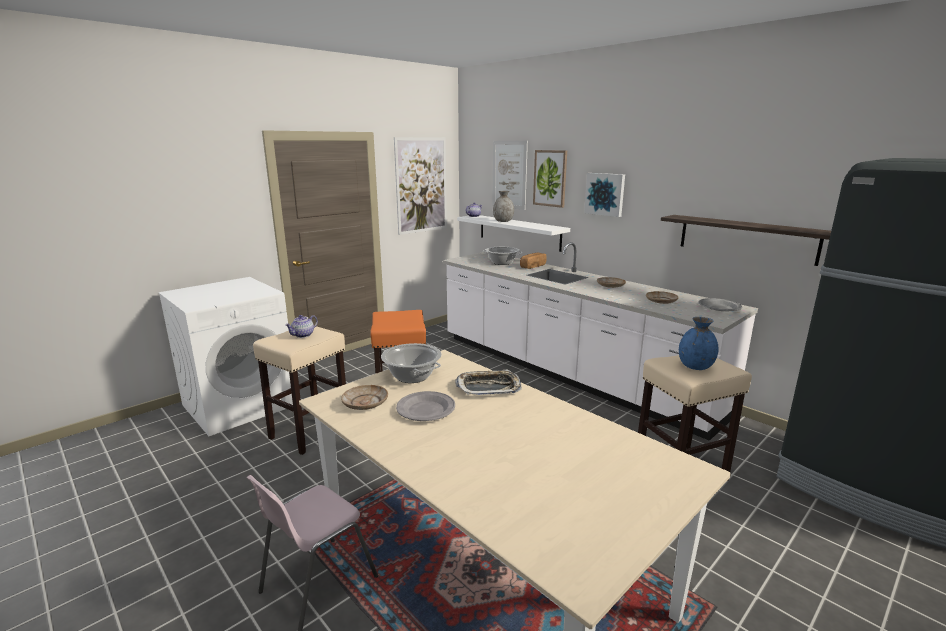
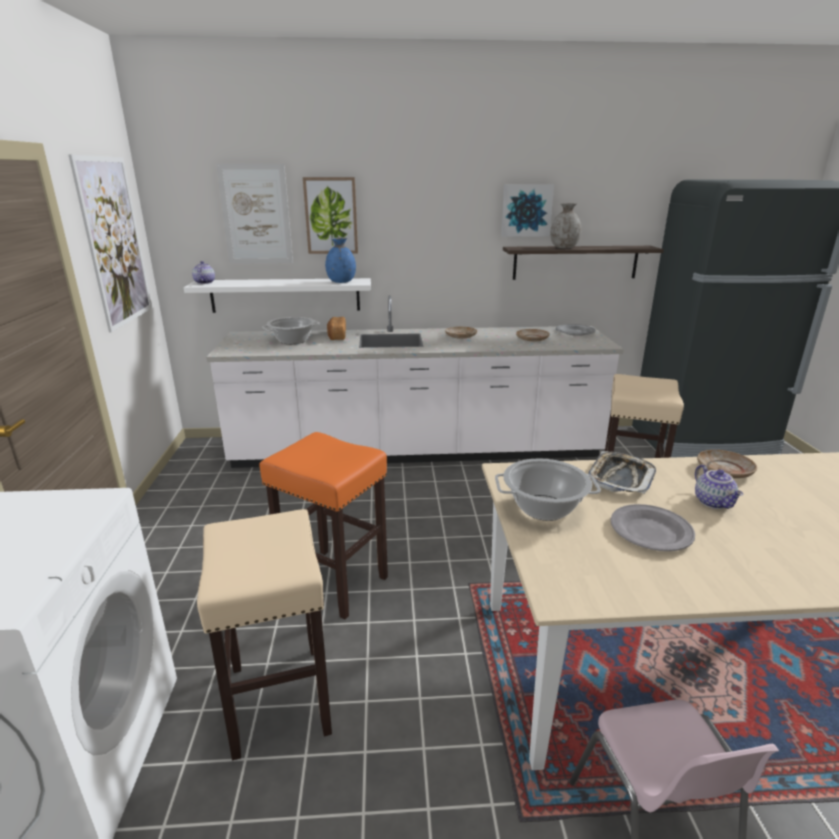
camera: 50 degrees left, 5 degrees up
(303, 335) = (259, 542): teapot -> teapot (714, 502)
(365, 403) = (598, 566): beige plate -> beige plate (724, 470)
(503, 221) = (270, 283): grey vase -> grey vase (563, 247)
(605, 194) = (416, 231): picture -> picture (526, 210)
(695, 367) = (649, 388): blue vase -> blue vase (341, 282)

